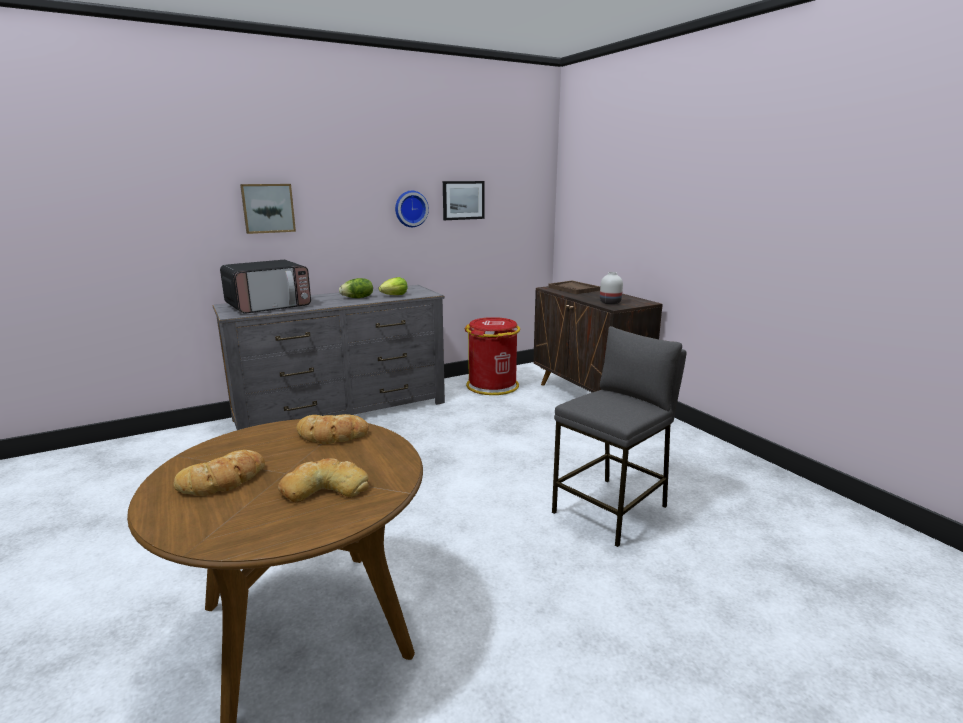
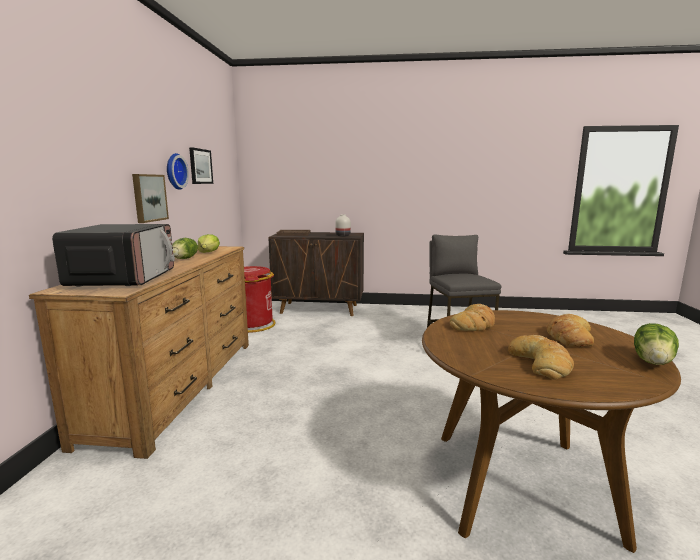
camera: 55 degrees left, 5 degrees down
(259, 543) = (653, 361): none -> lettuce
(268, 208) = (72, 160): picture -> picture (149, 198)
(342, 410) = (178, 385): grey dresser -> brown dresser

